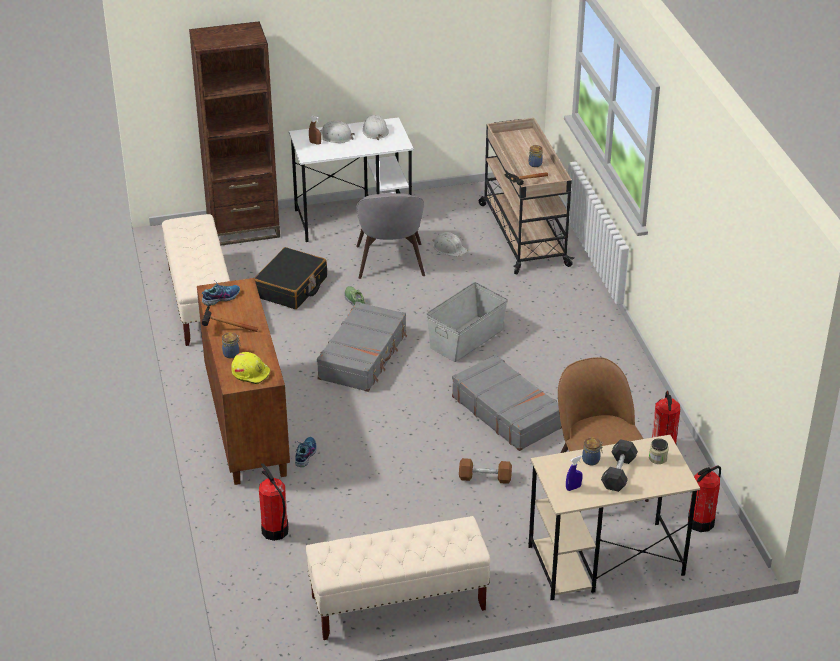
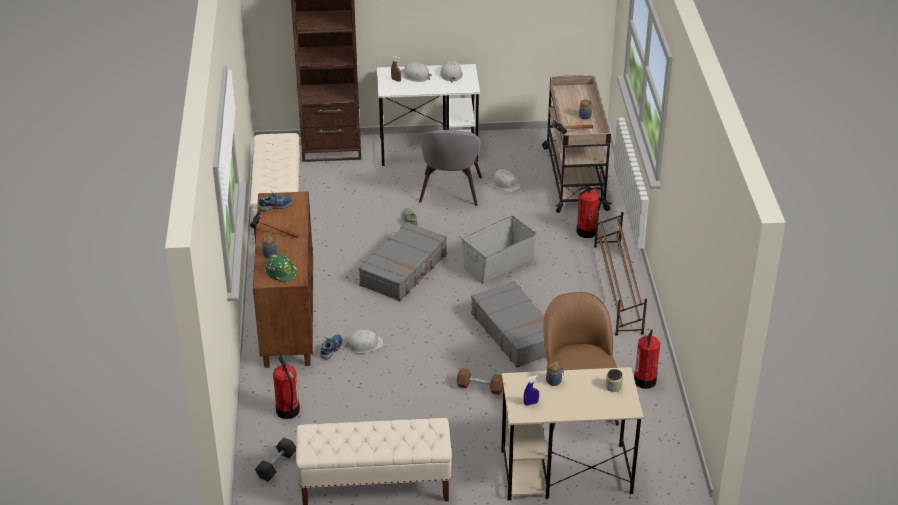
camera: 10 degrees right, 0 degrees up
(251, 373) = (282, 272): yellow hard hat -> green hard hat
(291, 287) = (359, 204): black suitcase -> none
(342, 445) = (364, 345): none -> white hard hat
(604, 351) = (617, 289): none -> brown shoe rack
(618, 473) = (574, 395): black dumbbell -> black dumbbell (276, 465)
(701, 522) = (661, 449): fire extinguisher -> fire extinguisher (587, 232)

